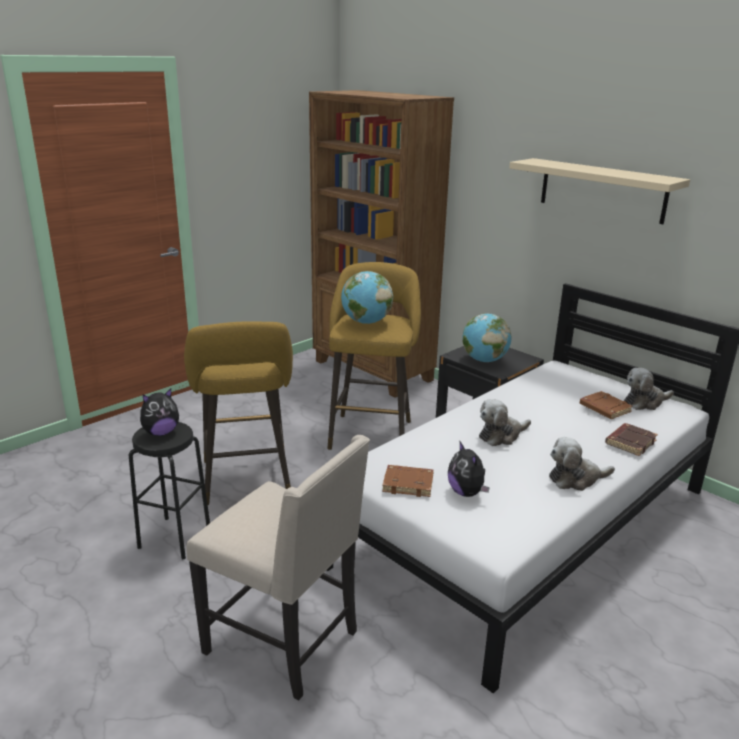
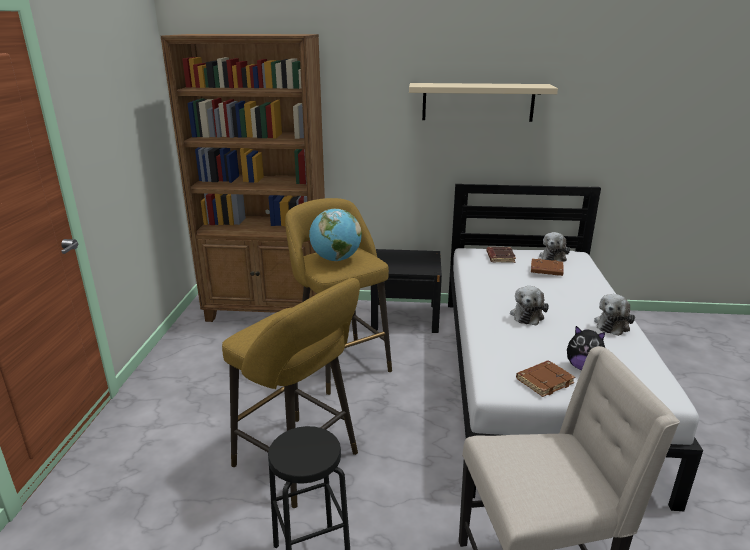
camera: 40 degrees left, 0 degrees up
(161, 432) = (299, 448): plush toy -> none
(484, 360) = (406, 265): globe -> none
(630, 442) = (594, 287): brown book -> brown book (499, 257)

